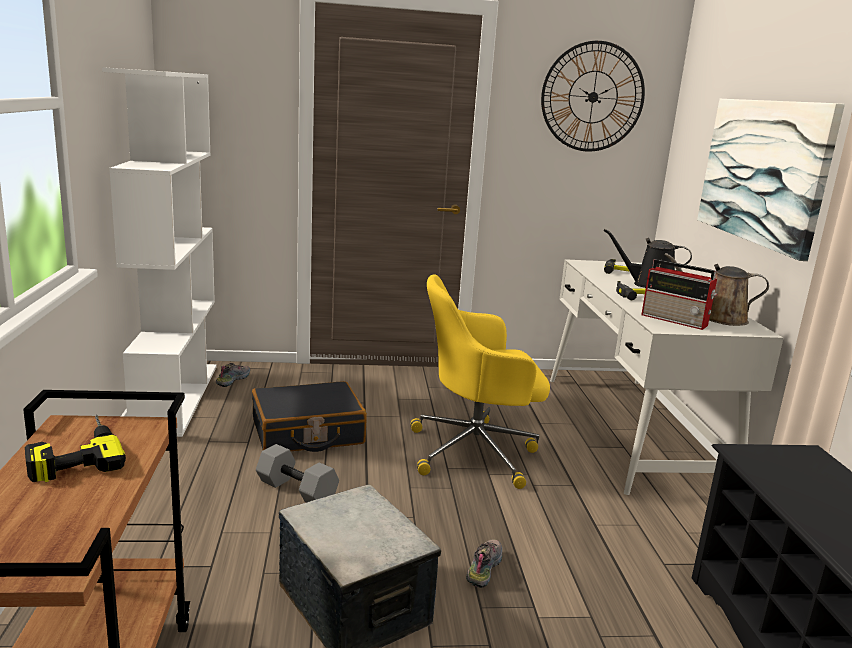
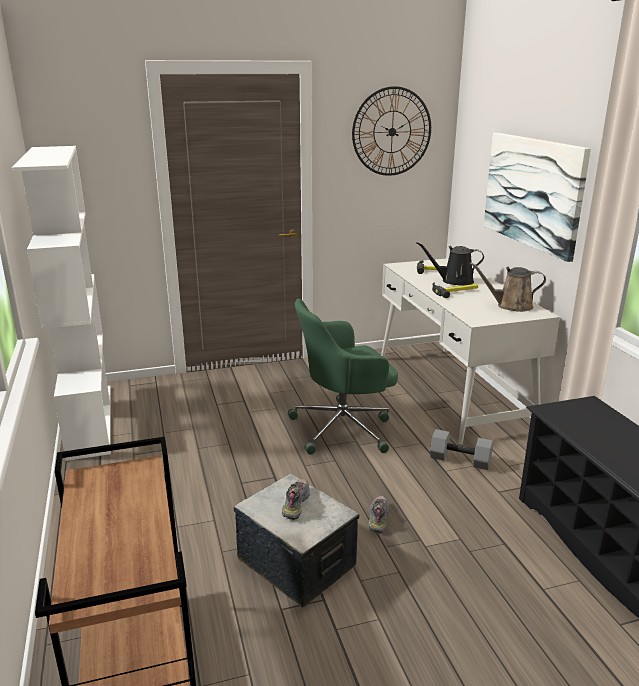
camera: 10 degrees left, 5 degrees up
(73, 454) = (106, 499): power drill -> none
(233, 380) = (129, 397): shoe -> shoe (295, 503)
(295, 491) = (219, 483): grey dumbbell -> grey dumbbell (459, 460)
(307, 432) = (209, 434): black suitcase -> none
(476, 451) = (344, 428): yellow office chair -> green office chair
(676, 320) = (483, 312): radio -> none

